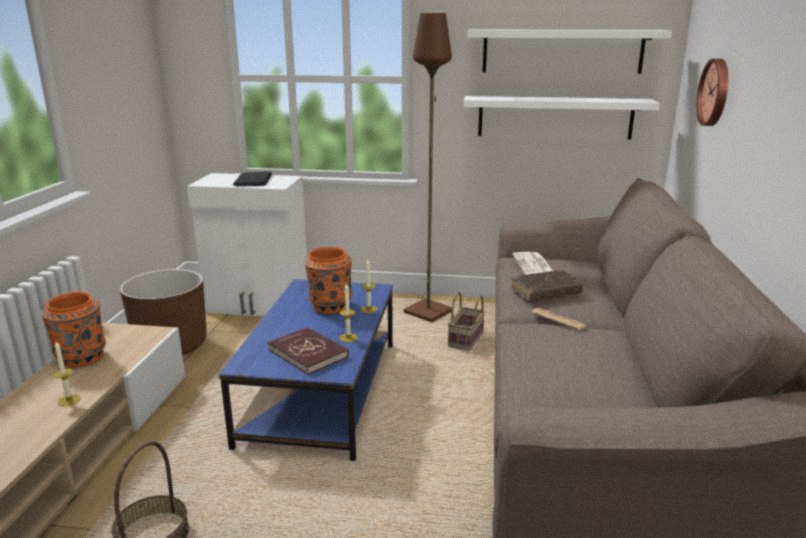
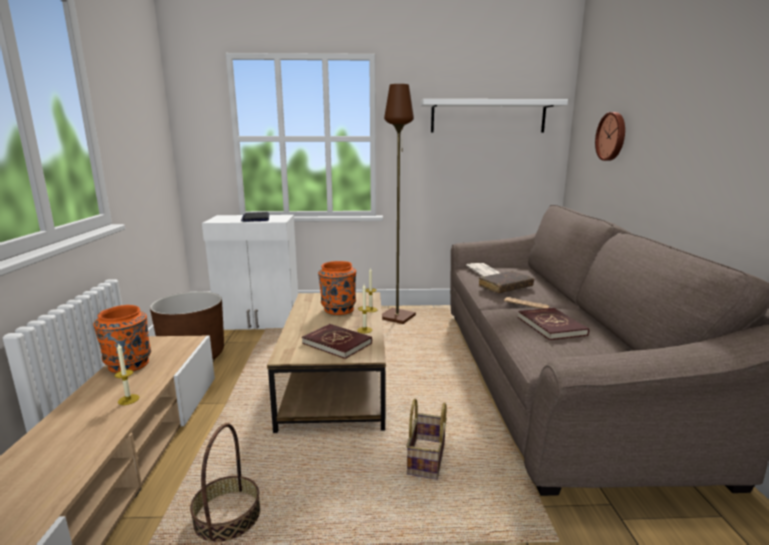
camera: 10 degrees left, 5 degrees down
(322, 392) = (336, 381): blue coffee table -> brown coffee table
(466, 341) = (435, 335): basket -> basket (427, 460)
(555, 117) = (484, 165): white shelf -> none
(570, 355) = (551, 326): none -> red book

